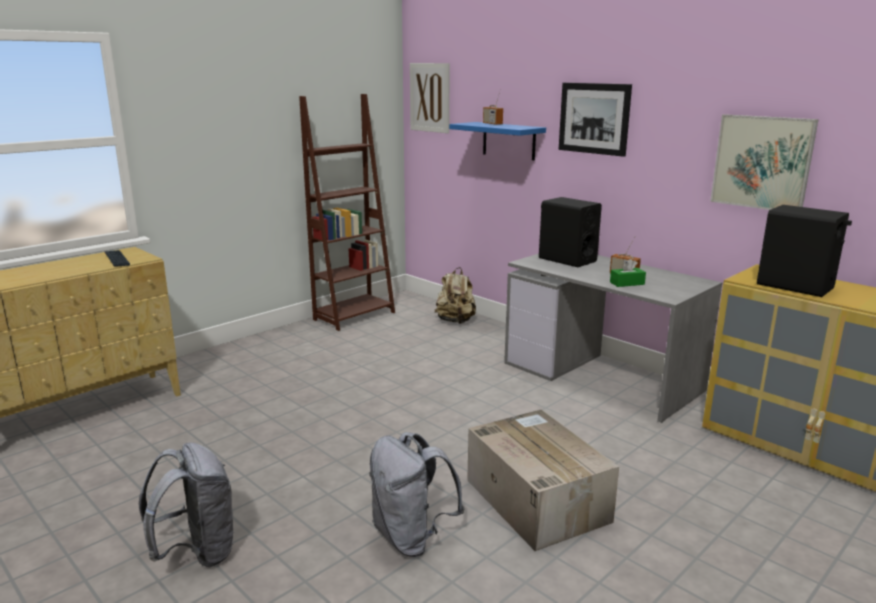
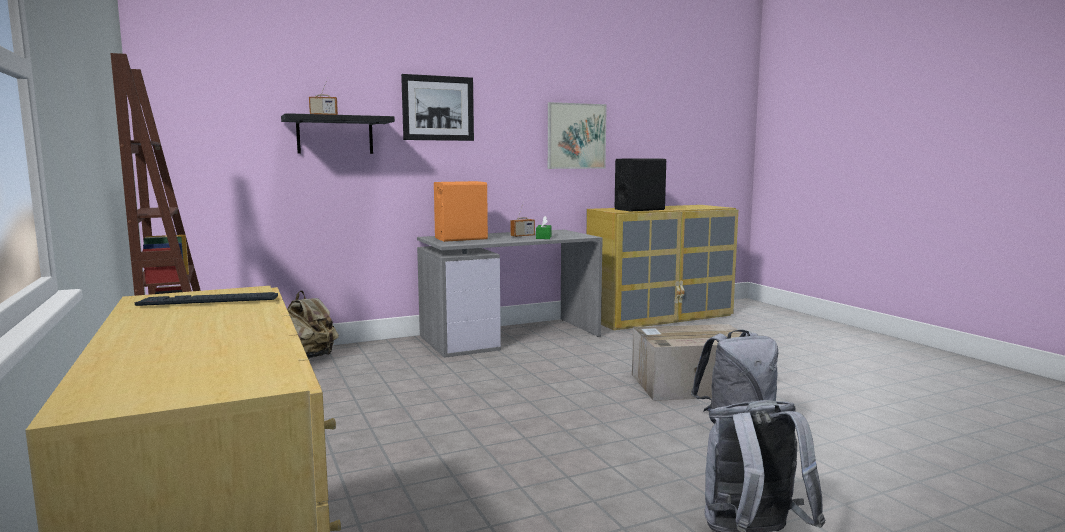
camera: 70 degrees left, 10 degrees down
(430, 97) = (191, 87): picture -> none
(509, 141) = (335, 135): blue shelf -> black shelf
(567, 259) = (460, 238): black speaker -> orange speaker

